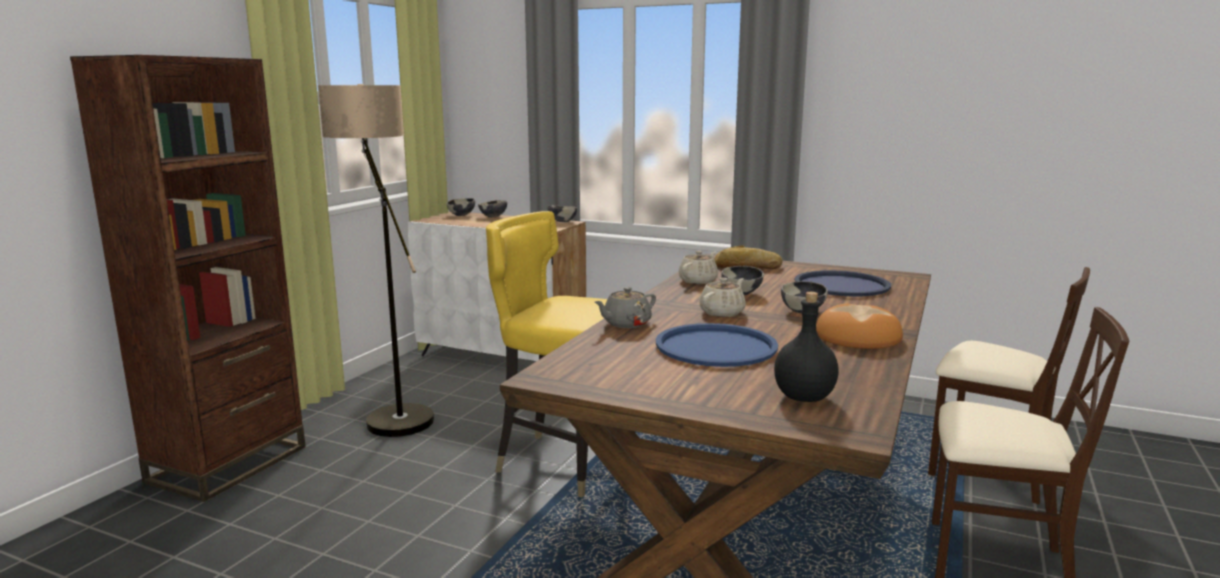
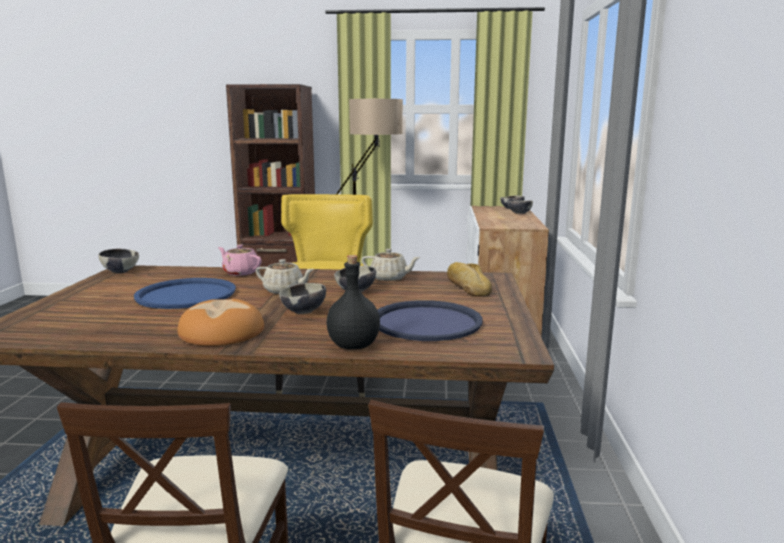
camera: 70 degrees right, 0 degrees up
(562, 222) = (533, 225): bowl -> bowl (120, 271)
(626, 324) = (240, 272): grey teapot -> pink teapot
(805, 397) = (63, 321): black bottle -> black bottle (353, 346)

